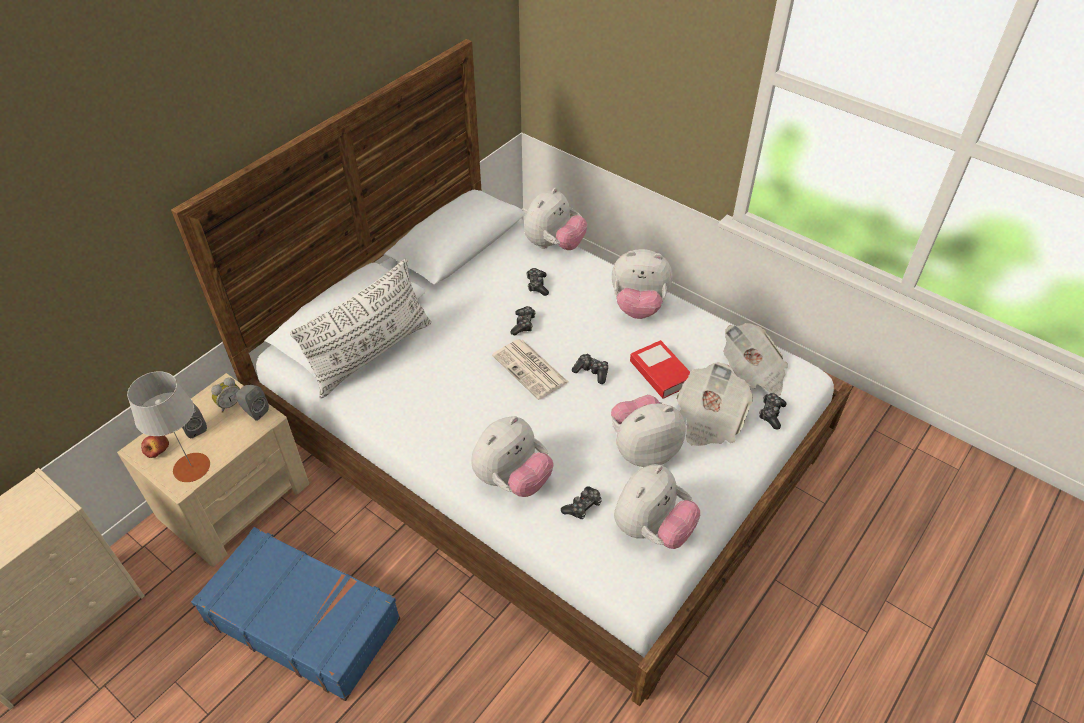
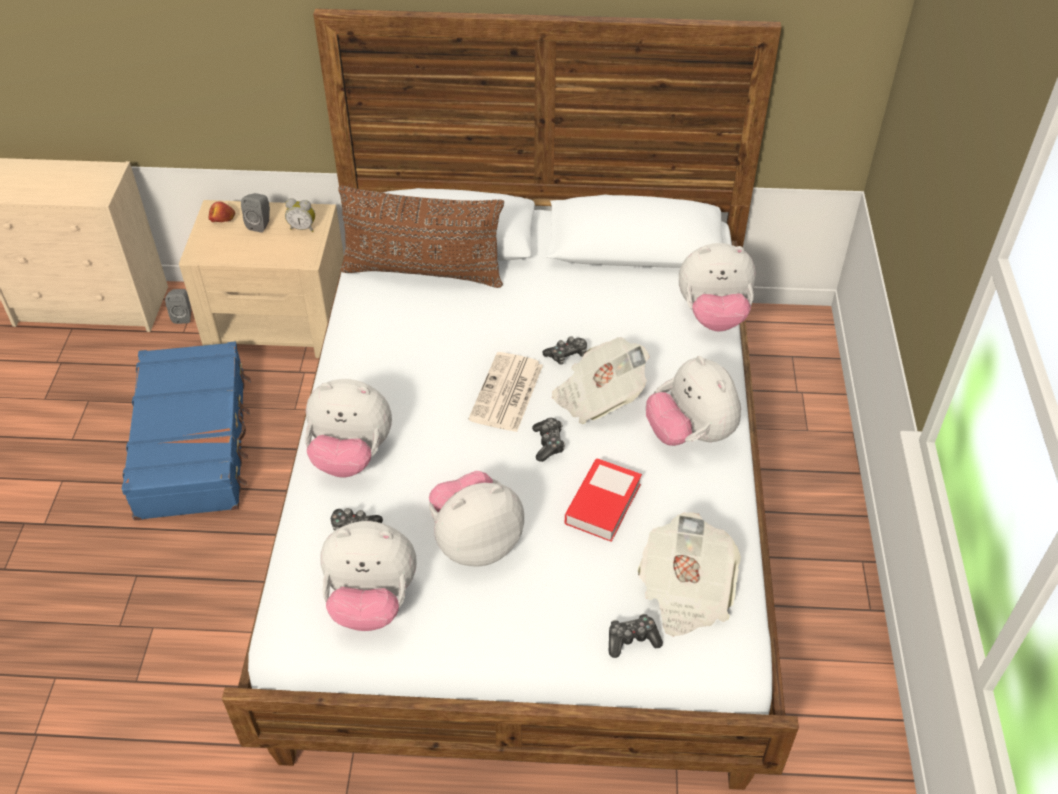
camera: 55 degrees right, 0 degrees up
(192, 467) = (220, 249): grey table lamp -> none
(254, 411) = (307, 247): grey speaker -> grey speaker (183, 316)
(371, 354) = (423, 272): white pillow -> brown pillow
(537, 285) = (635, 335): game controller -> none
(643, 449) = (475, 541): plush toy -> plush toy turned 60 degrees counterclockwise
(709, 419) = (570, 581): newspaper -> newspaper (598, 397)

